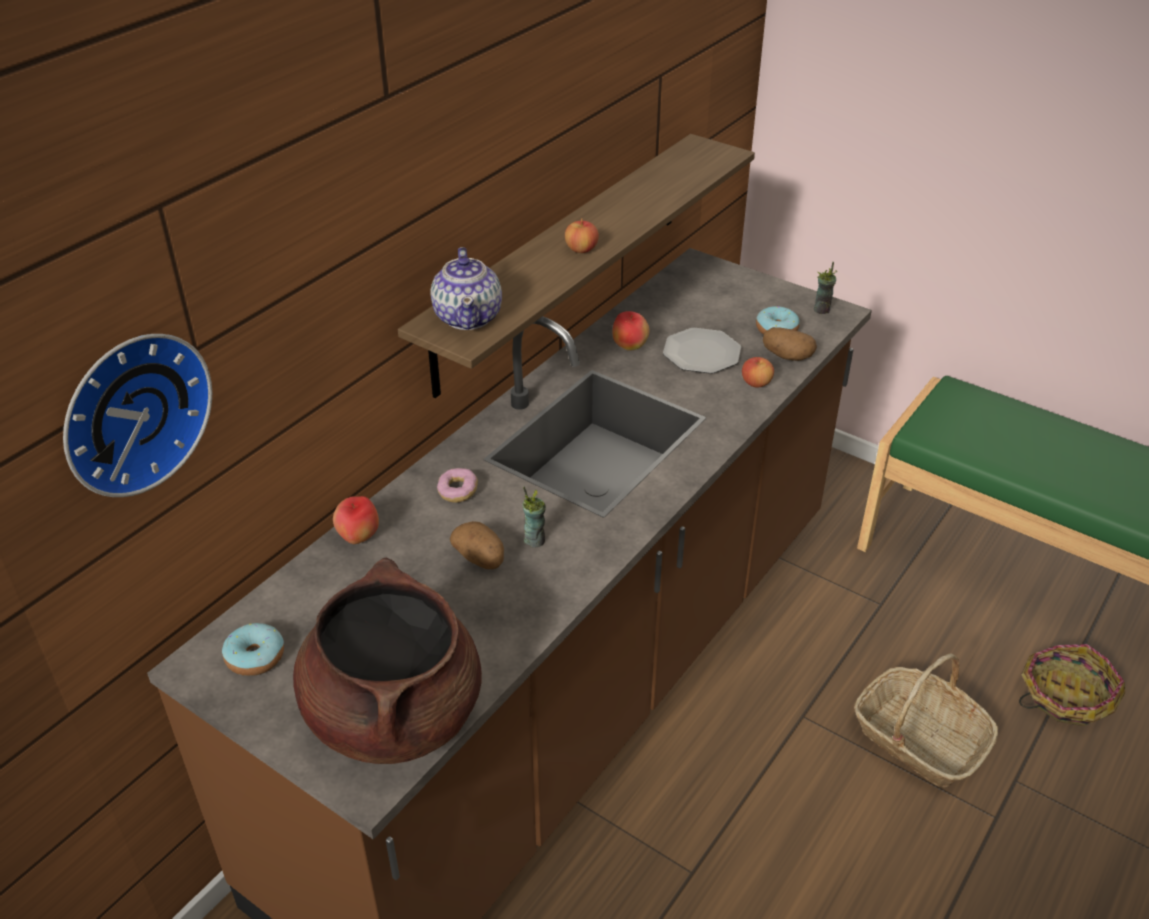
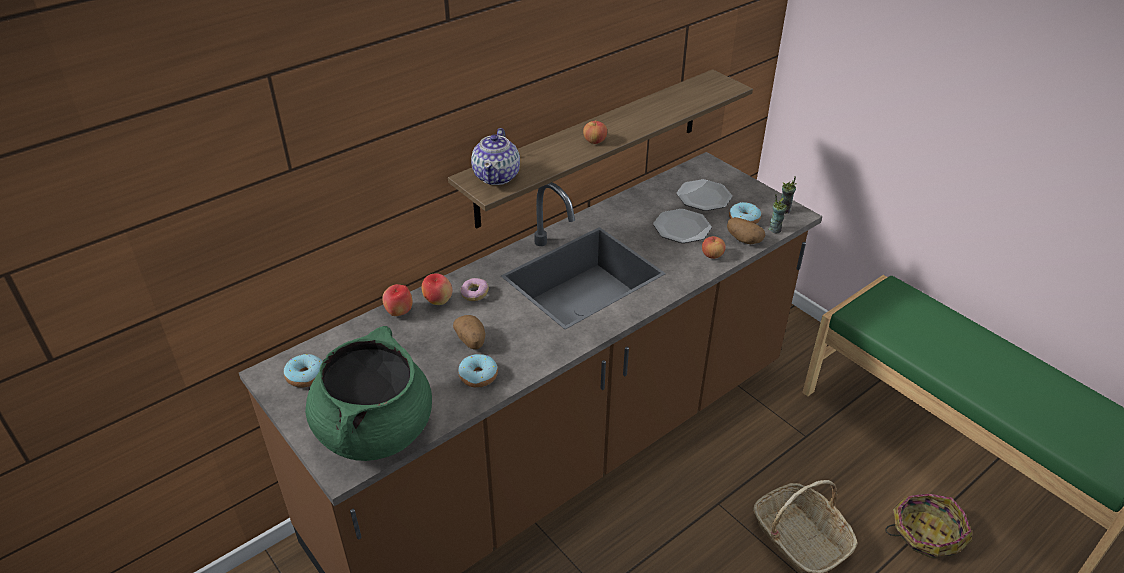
camera: 15 degrees right, 0 degrees up
(131, 411) = (239, 202): wall clock -> none
(394, 714) = (375, 430): brown cooking pot -> green cooking pot
(511, 606) = (478, 376): none -> donut
(535, 540) = (512, 335): cup -> cup (775, 229)
(630, 347) = (632, 215): apple -> apple (438, 301)
(713, 308) = (704, 197): none -> plate

